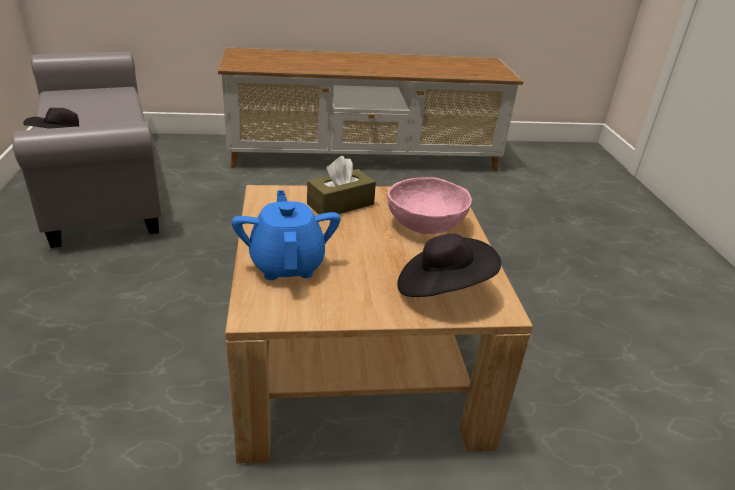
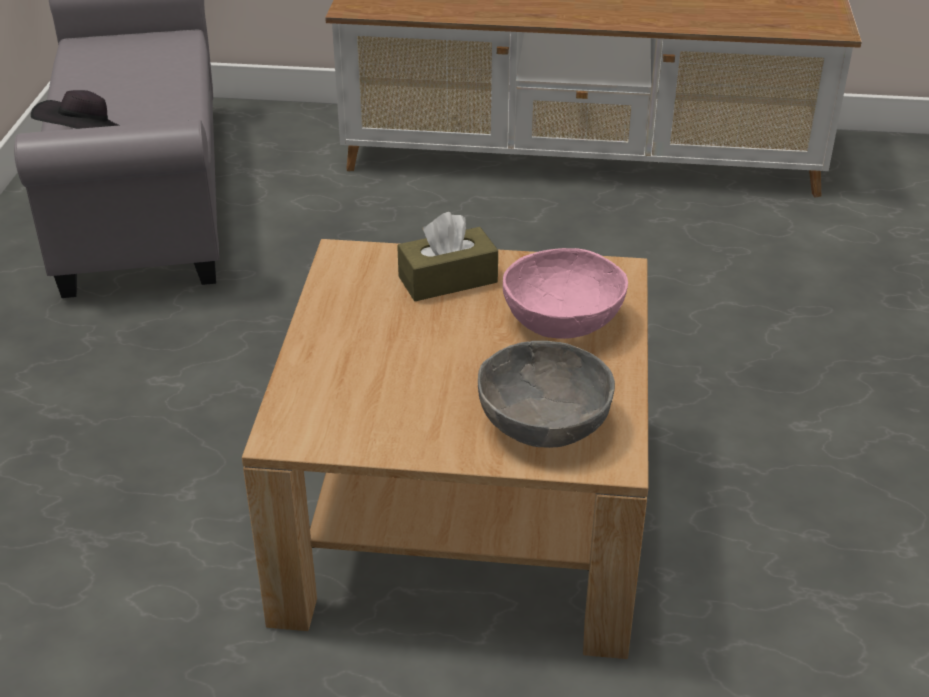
camera: 15 degrees right, 5 degrees up
(287, 264) = (343, 370): blue teapot -> none
(442, 288) = (543, 423): black hat -> grey bowl

